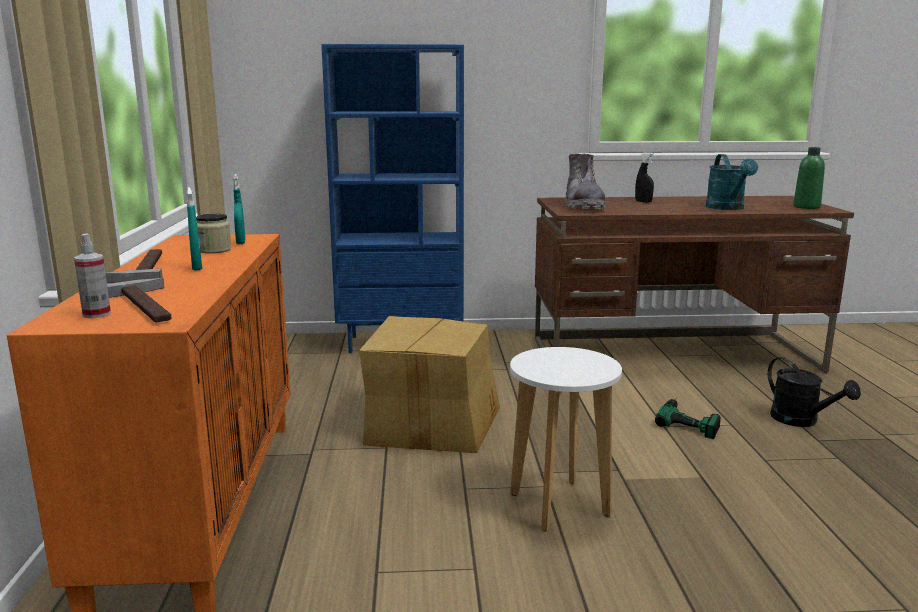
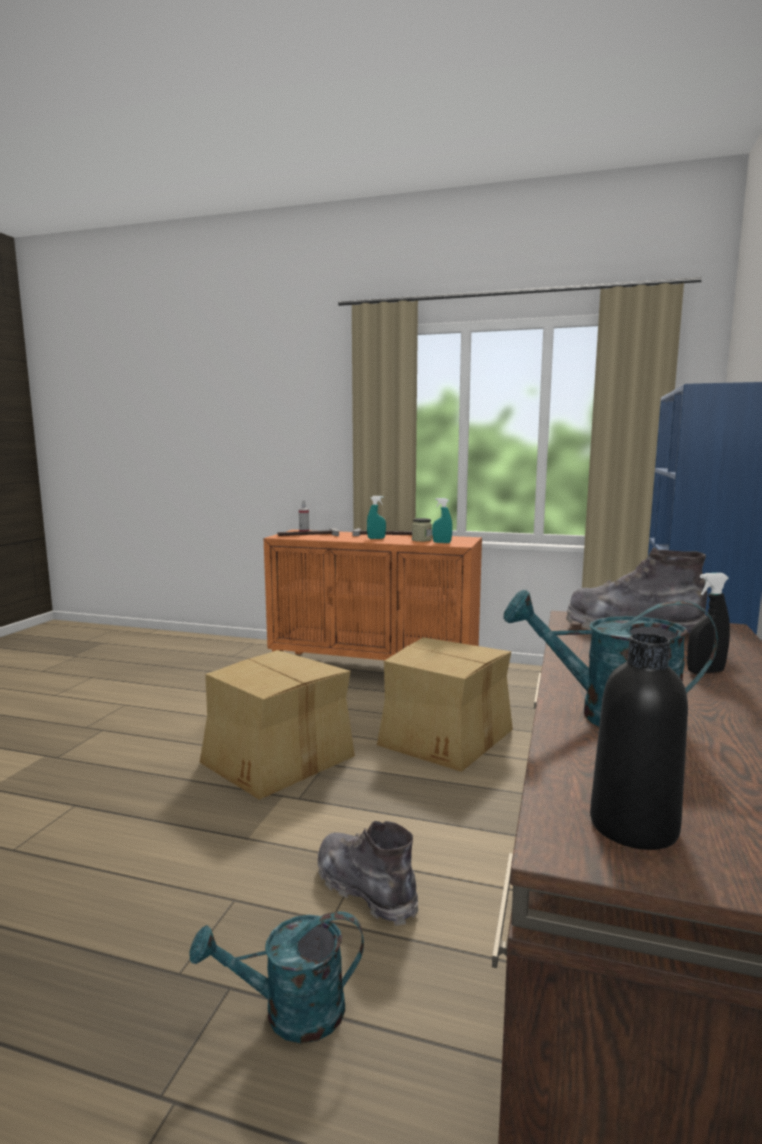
camera: 110 degrees right, 5 degrees down
(559, 504) = (276, 759): white stool -> cardboard box
(690, 420) = (365, 889): power drill -> grey boot
(801, 421) = (289, 1012): black watering can -> turquoise watering can
(806, 207) = (633, 826): green bottle -> black bottle

